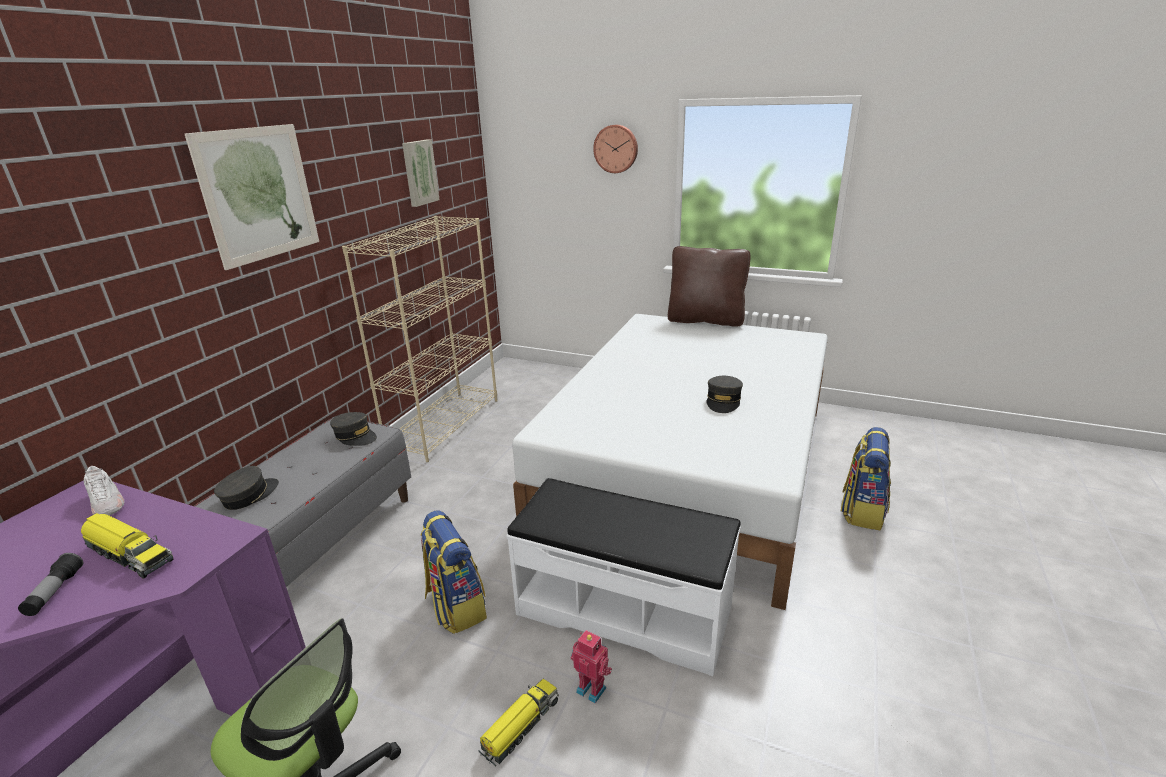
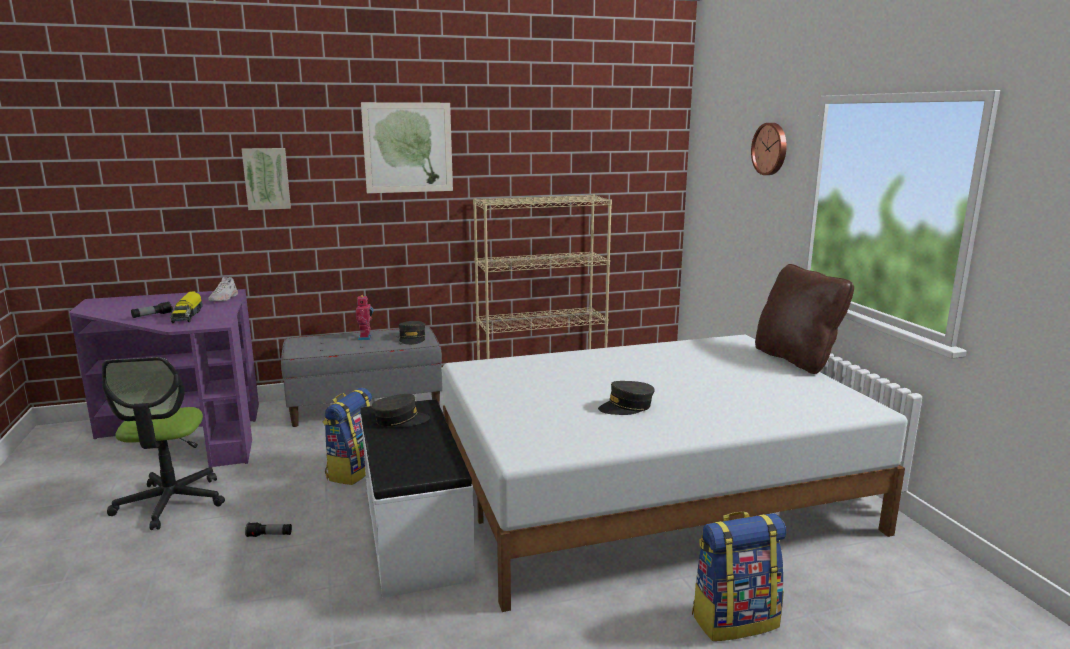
camera: 50 degrees right, 10 degrees down
(249, 495) = (319, 342): grey cap -> grey cap (400, 420)
(419, 172) = (584, 154): picture -> picture (266, 178)
(520, 726) = (269, 535): toy truck -> flashlight
(592, 688) = (324, 549): toy robot -> toy robot (366, 338)

